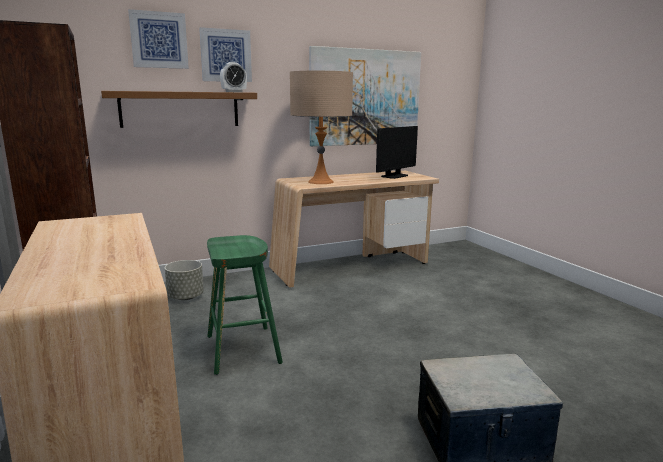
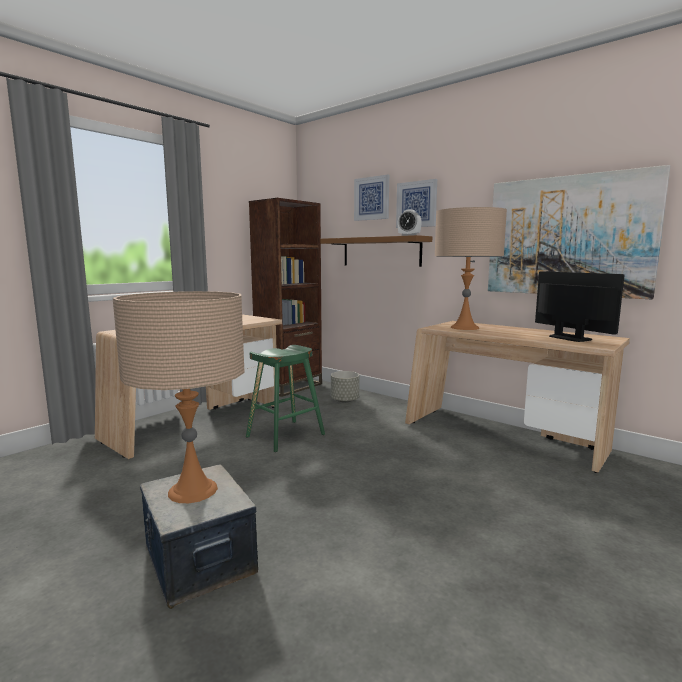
camera: 65 degrees right, 5 degrees down
(394, 176) = (569, 338): monitor -> monitor turned 135 degrees counterclockwise
(480, 379) = (193, 490): none -> beige table lamp

